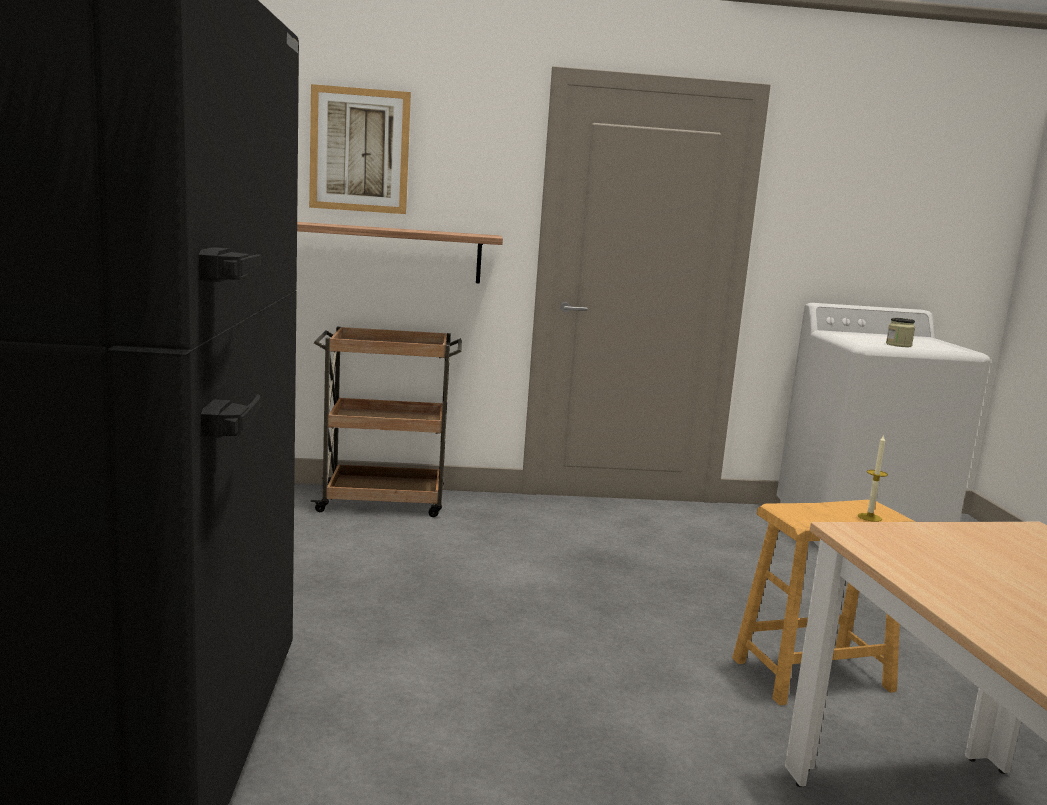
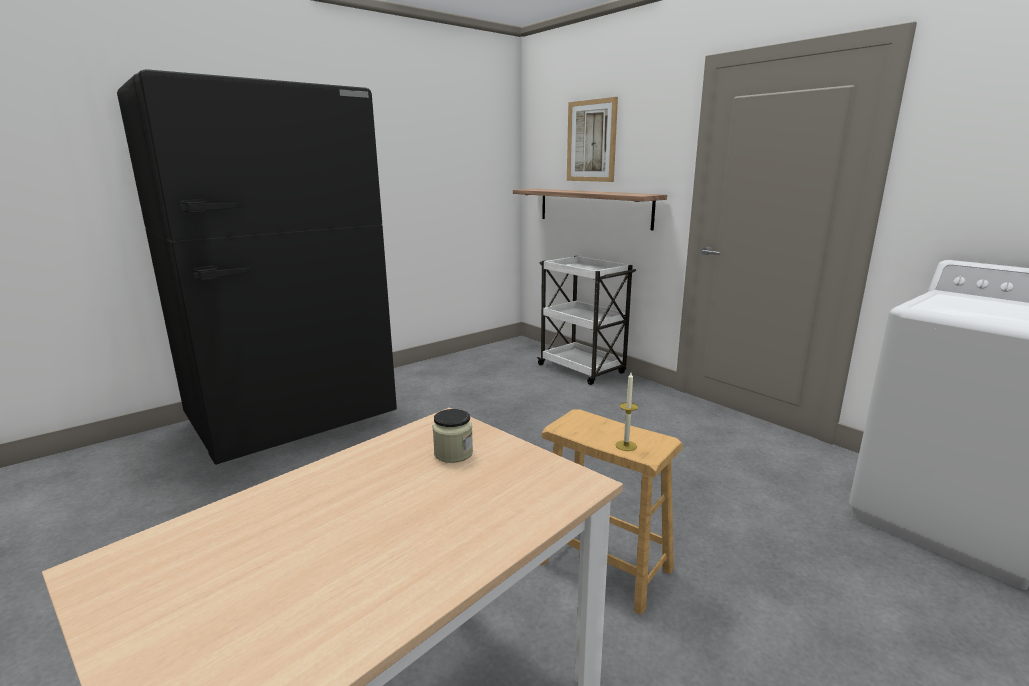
camera: 55 degrees right, 5 degrees up
(385, 502) = (582, 369): brown cart -> white cart
(898, 345) = (978, 313): jar -> jar (453, 453)

